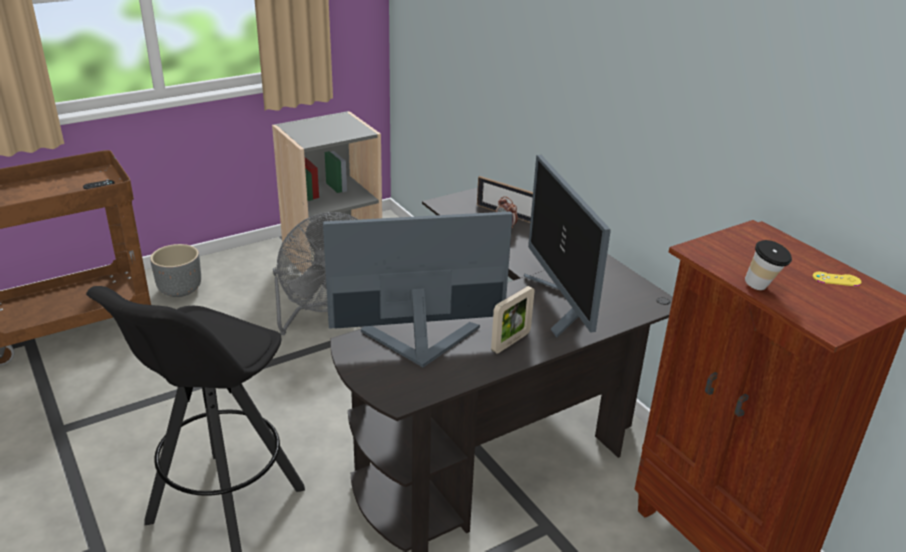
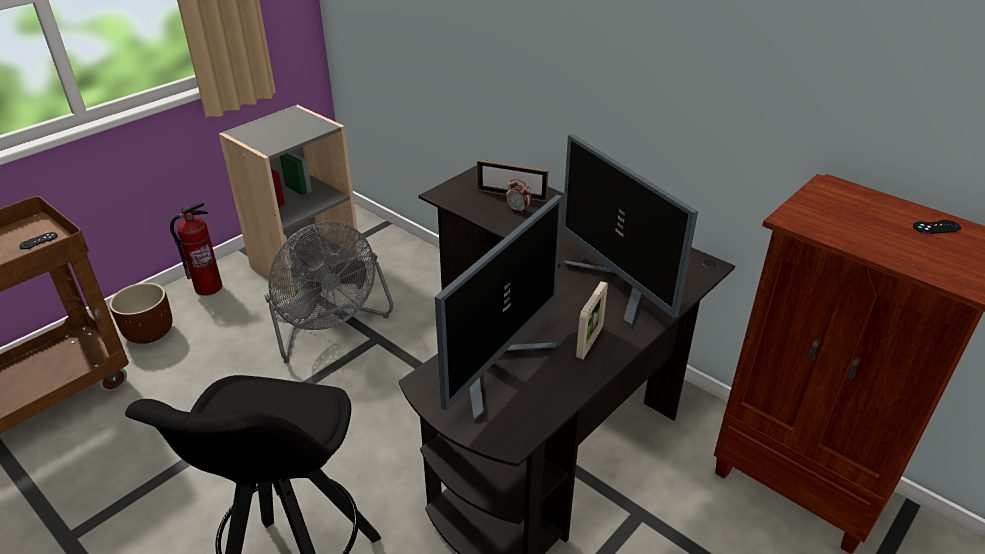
camera: 15 degrees left, 5 degrees up
(180, 289) = (150, 333): grey planter -> brown planter
(242, 262) = (208, 287): none -> fire extinguisher
(418, 344) = (497, 367): monitor -> monitor turned 150 degrees clockwise
(762, 287) = (880, 251): cup -> none
(836, 279) = (936, 227): yellow game controller -> black game controller

